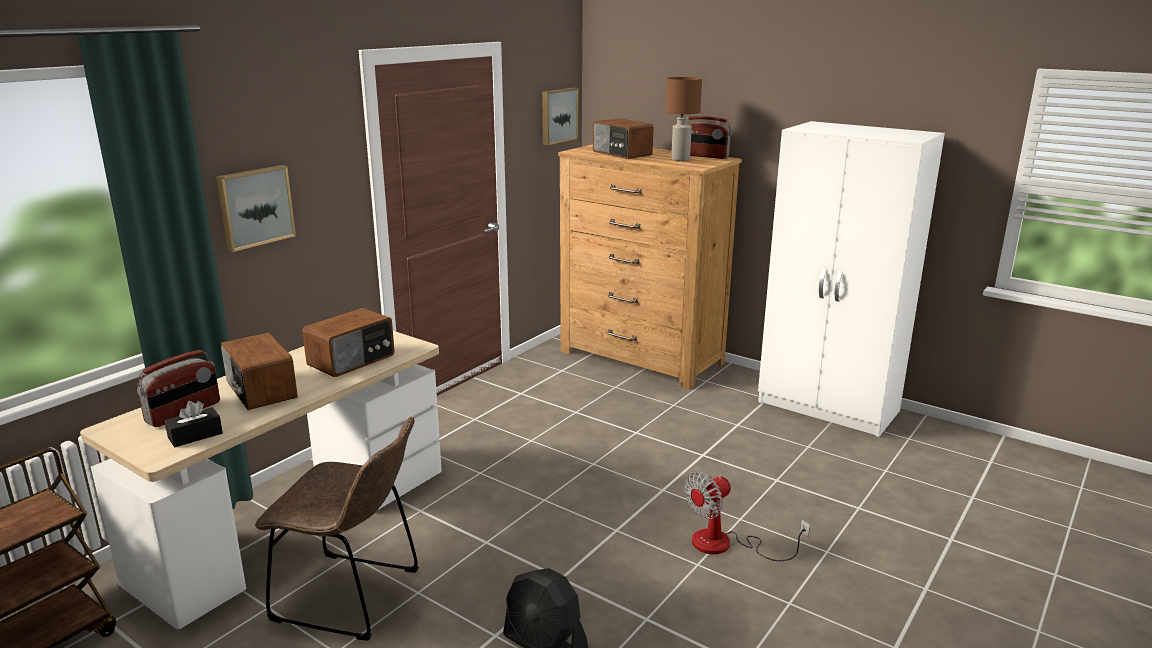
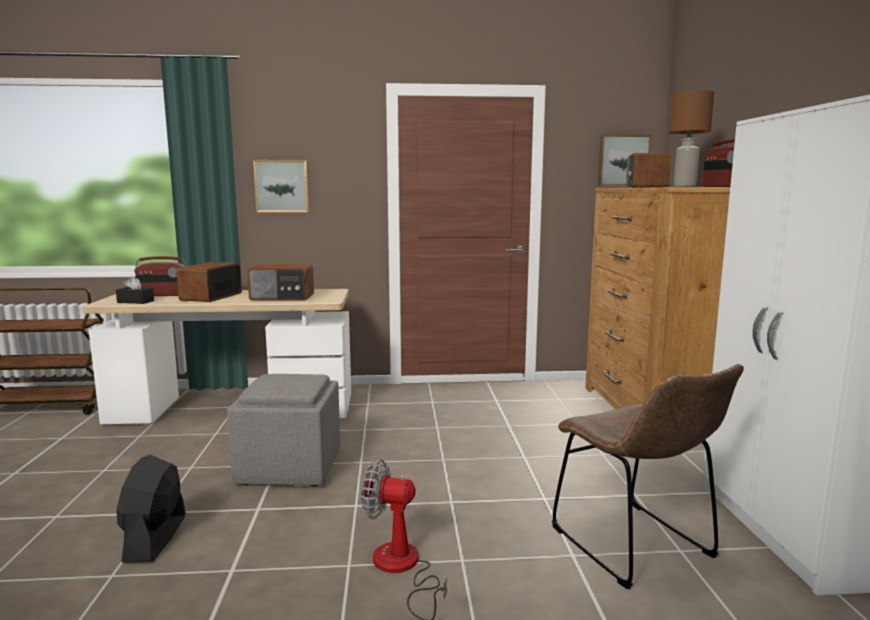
camera: 50 degrees right, 10 degrees down
(354, 597) = (169, 452): brown chair -> brown chair (637, 547)
(503, 536) = (291, 467): none -> grey ottoman

